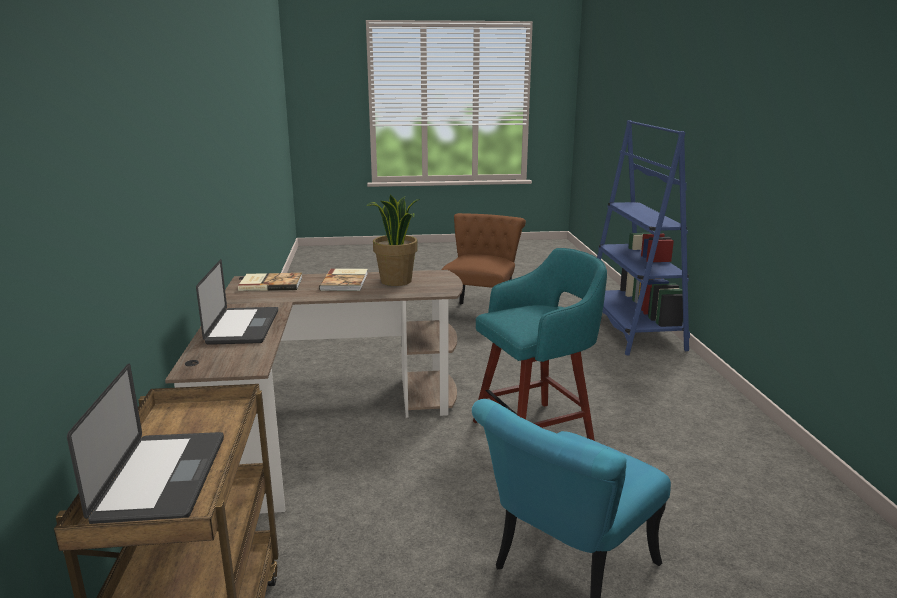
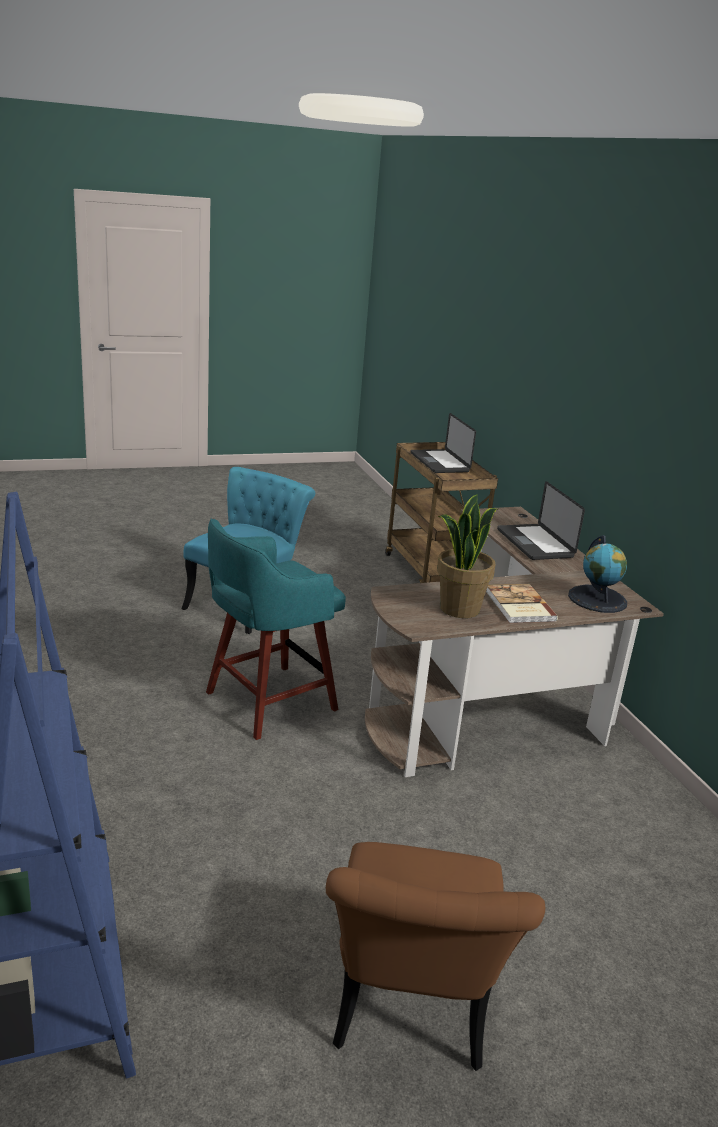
camera: 165 degrees right, 5 degrees up
(270, 284) = (597, 599): book -> globe

